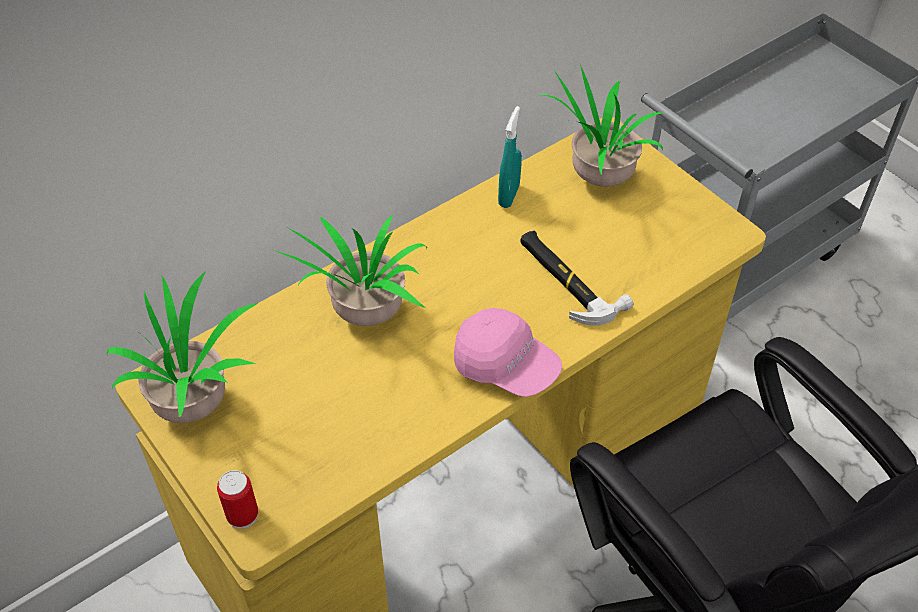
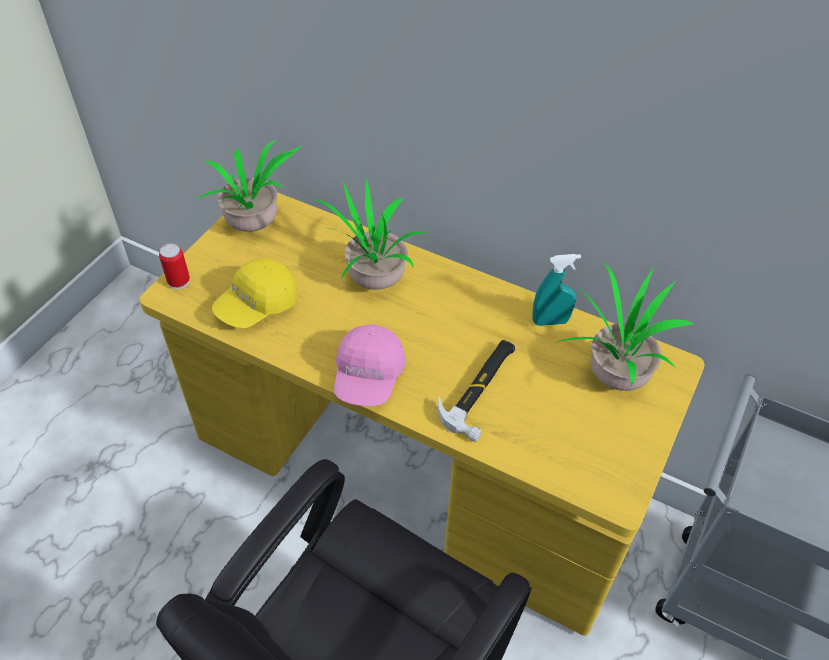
camera: 65 degrees right, 0 degrees up
(338, 439) = (257, 306): none -> yellow cap

